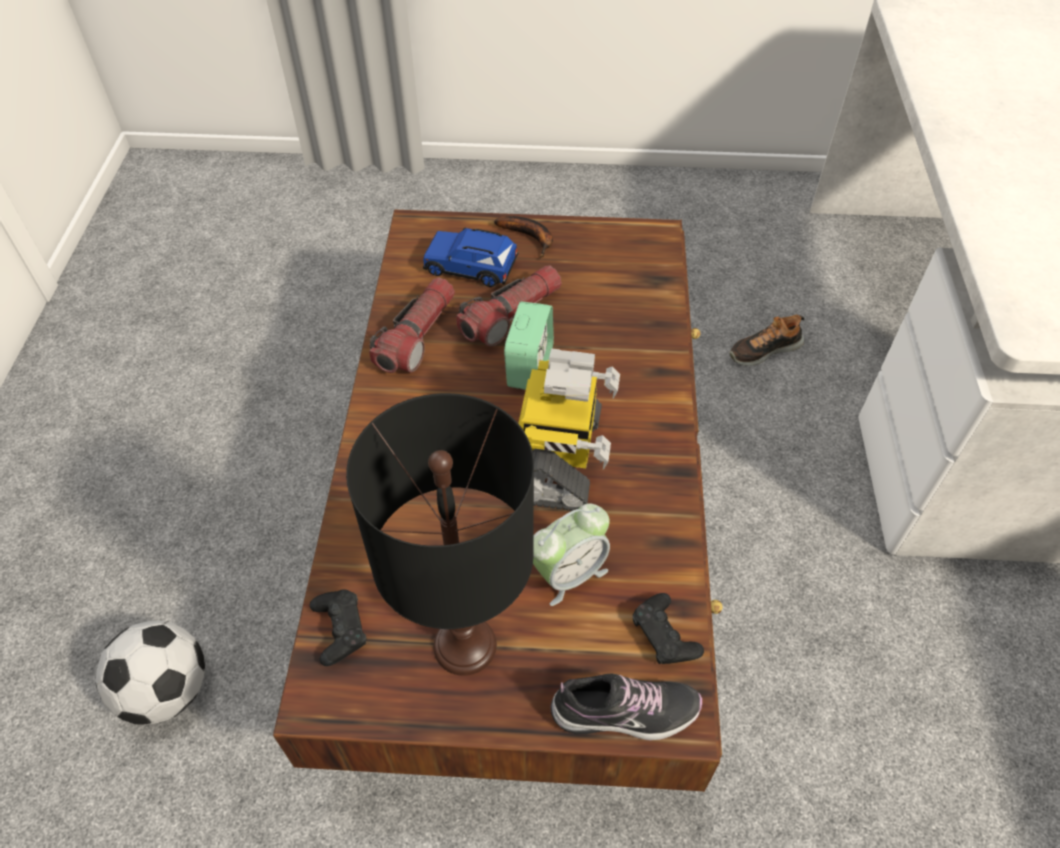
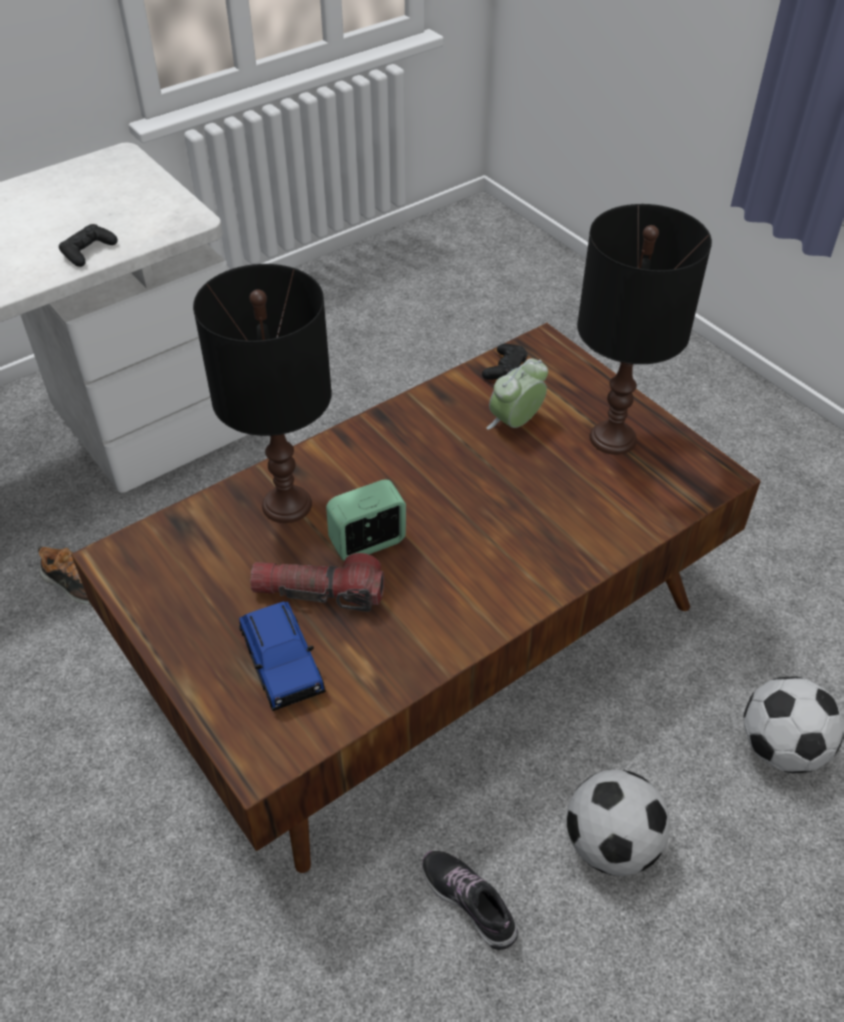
camera: 130 degrees left, 5 degrees down
(249, 508) = (611, 845): none -> football
(340, 629) = (677, 496): black game controller -> black game controller (88, 251)
(417, 336) = (409, 640): flashlight -> none
(530, 238) = (195, 648): banana -> none
(557, 458) = (436, 477): toy robot -> none
(568, 573) = (515, 423): alarm clock -> alarm clock turned 60 degrees counterclockwise
(621, 344) = (286, 504): none -> black table lamp
(625, 712) = (566, 361): shoe -> shoe (469, 901)

